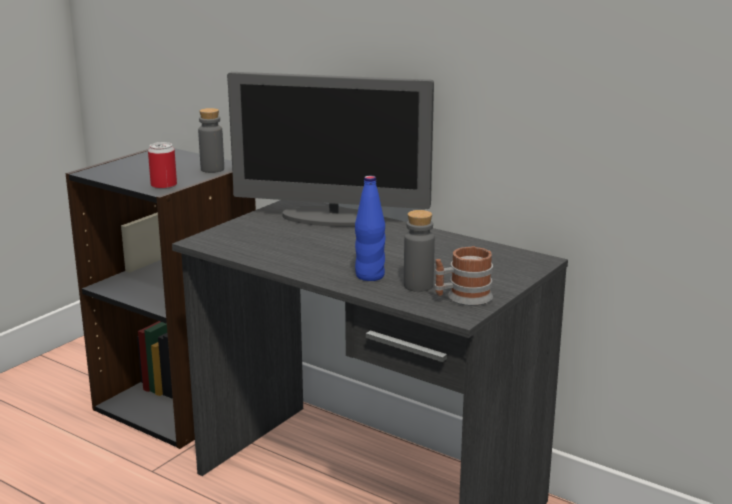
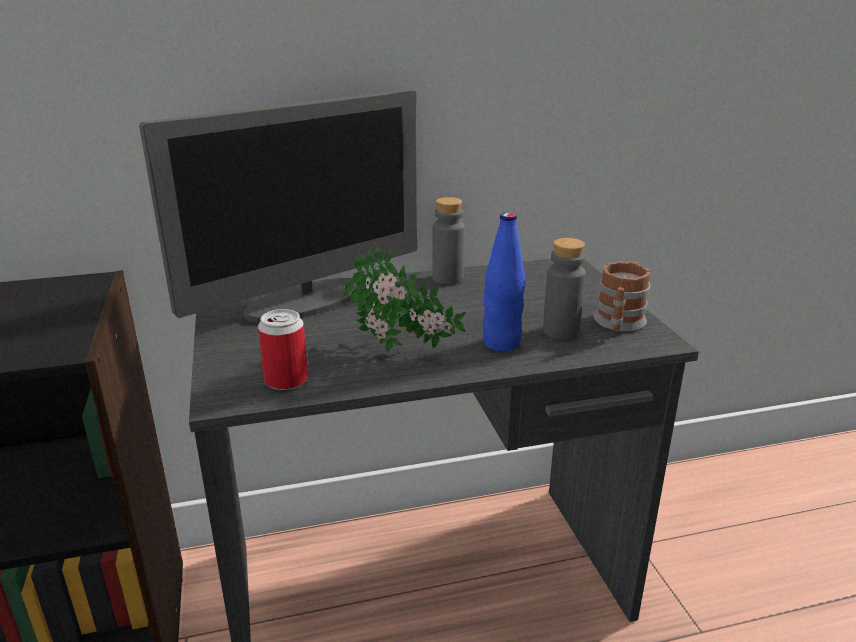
camera: 50 degrees left, 5 degrees up
(164, 186) = (60, 342): can -> can (286, 380)
(212, 169) = (80, 294): grey bottle -> grey bottle (448, 278)
(313, 258) = (403, 352): none -> potted plant

